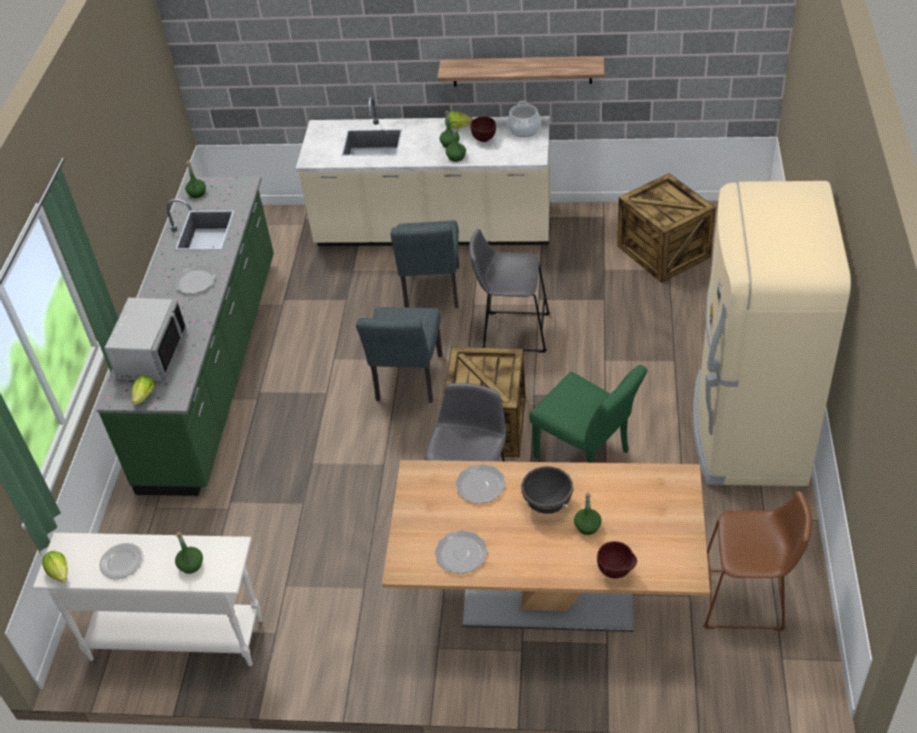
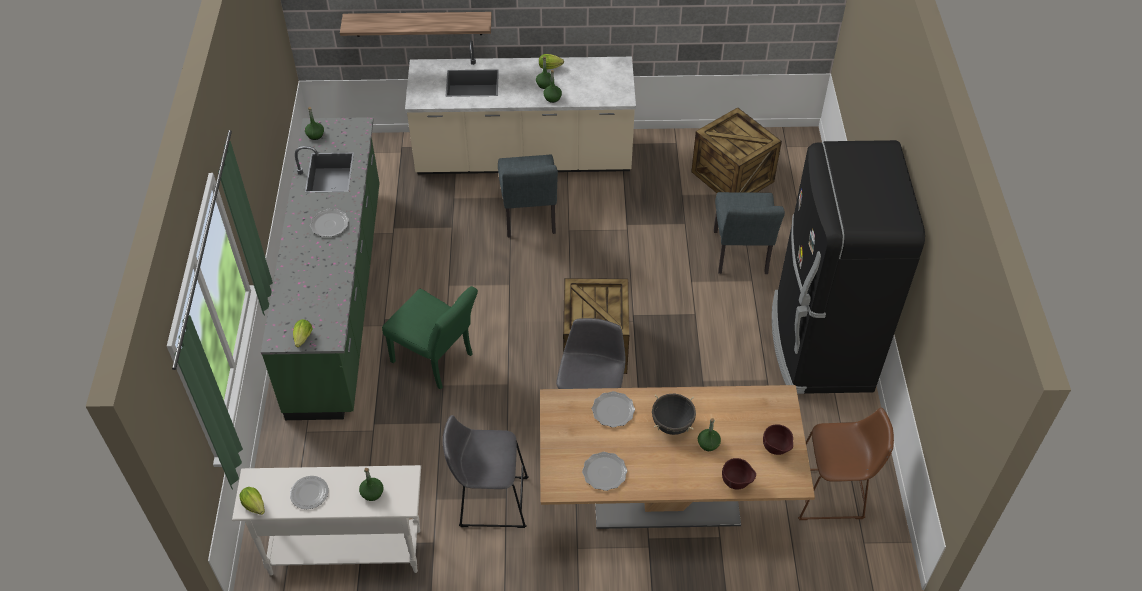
camera: 10 degrees left, 5 degrees up
(151, 355) = (302, 298): grey microwave -> none
(407, 382) = (519, 306): grey chair -> grey chair (741, 256)
(484, 140) = (576, 81): brown bowl -> brown bowl (776, 449)
(512, 331) = (606, 256): grey stool -> grey stool (489, 501)
(522, 71) = (609, 18): shelf -> shelf (418, 24)
(524, 129) = (610, 70): cooking pot -> none
(587, 457) = (686, 372): green chair -> green chair (437, 361)
(747, 431) = (819, 344): beige fridge -> black fridge

